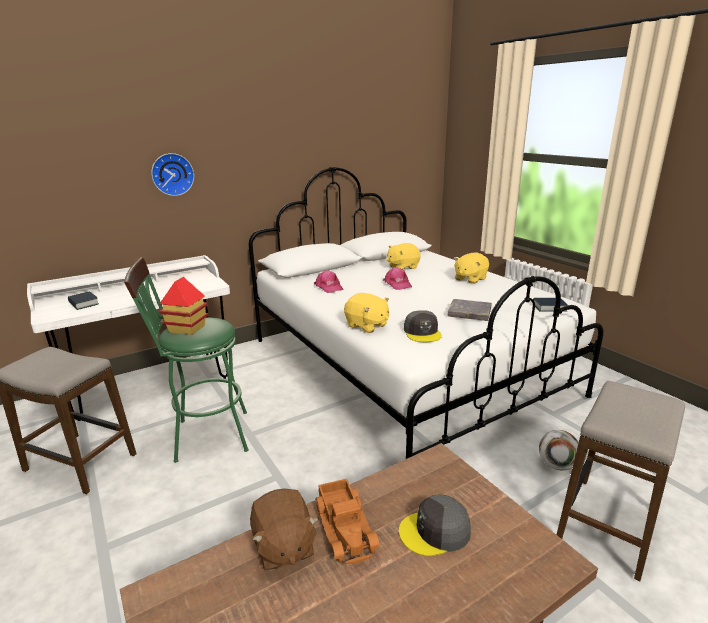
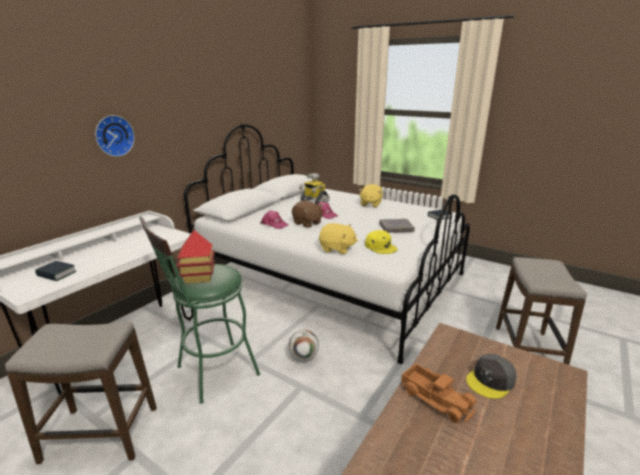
camera: 25 degrees left, 0 degrees up
(283, 547) = (409, 427): brown plush toy -> brown plush toy (307, 223)
(402, 267) = (314, 201): yellow plush toy -> toy robot
(422, 332) = (380, 247): grey cap -> yellow cap
(556, 465) = (475, 322): football -> football (304, 357)

